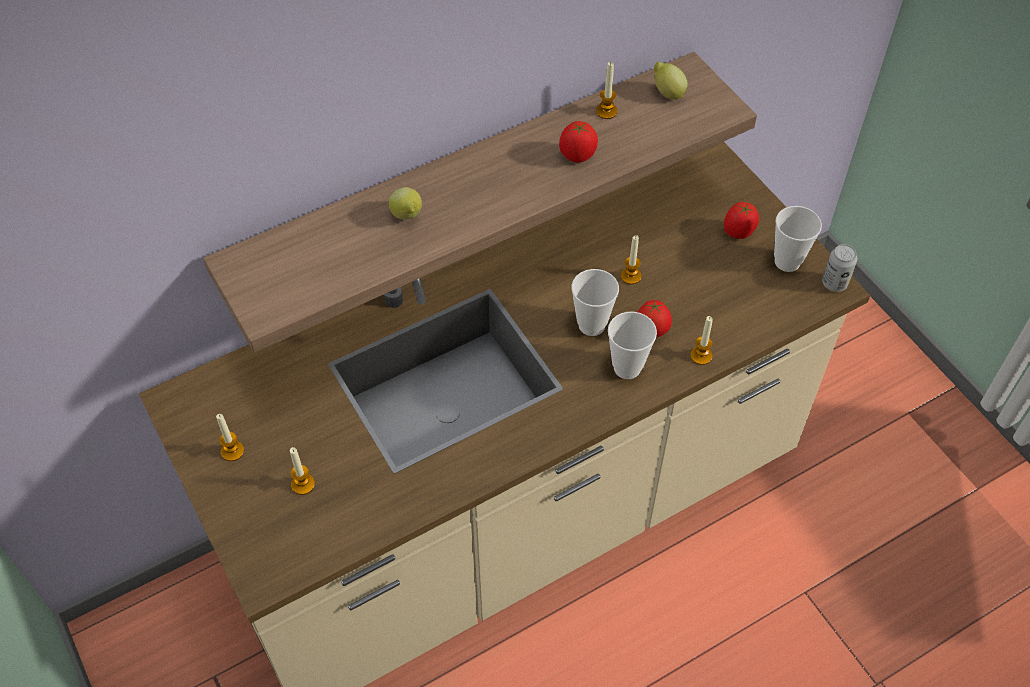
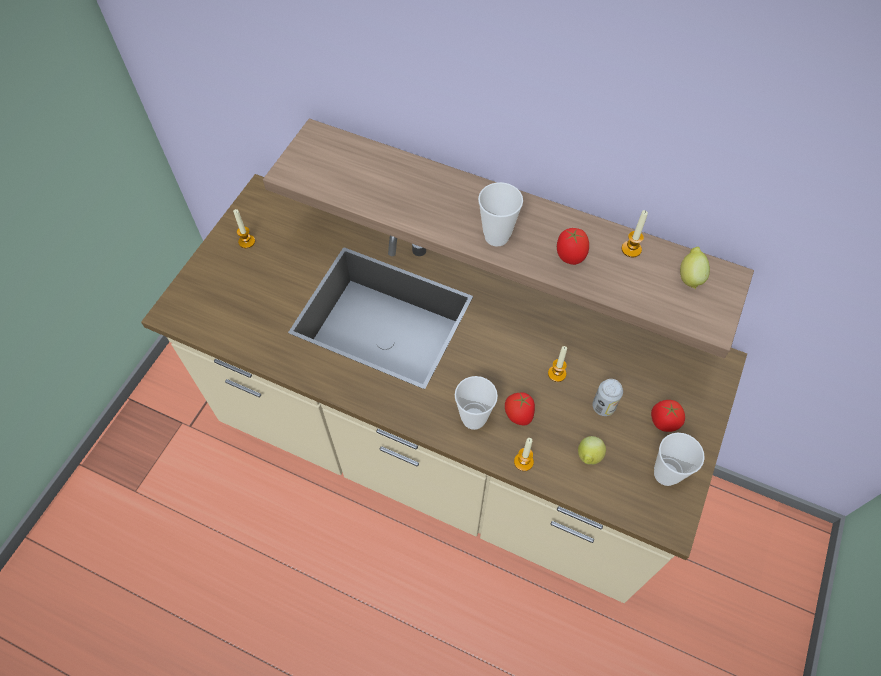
camera: 55 degrees right, 5 degrees up
(303, 484) = (247, 290): candle -> none
(407, 216) = (426, 195): lemon -> lemon (588, 457)
(591, 325) = (492, 374): cup -> cup (496, 236)
(834, 283) = (675, 522): can -> can (603, 406)

